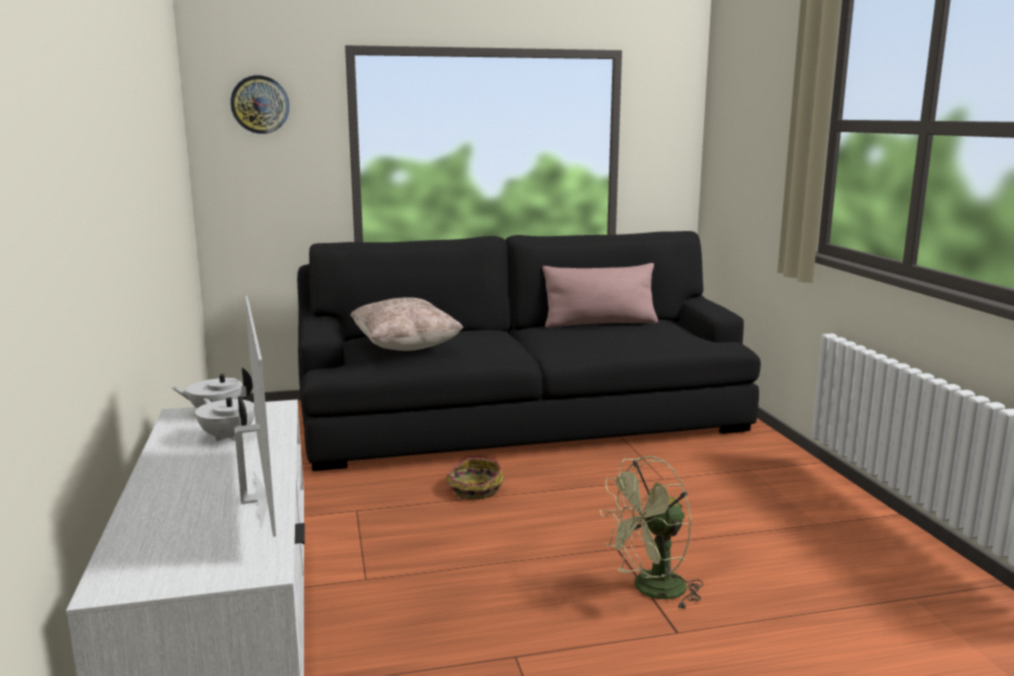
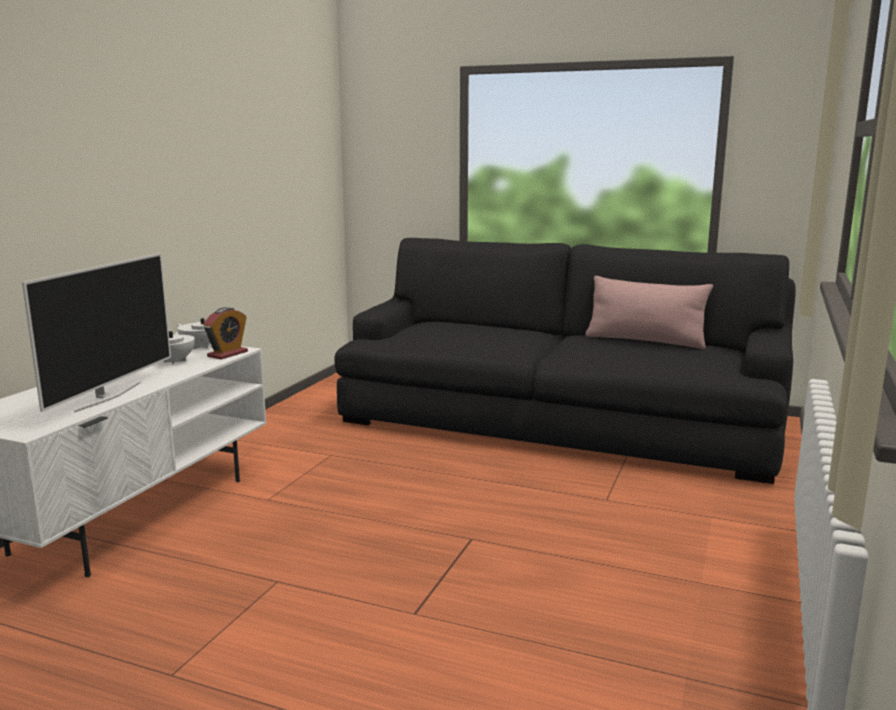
camera: 35 degrees right, 0 degrees up
(260, 104) = (393, 120): wall clock -> none
(275, 414) = (227, 354): none -> alarm clock
(405, 347) = (437, 333): beige pillow -> none
(474, 489) = (433, 464): basket -> none
(651, 590) = (446, 577): green fan -> none

